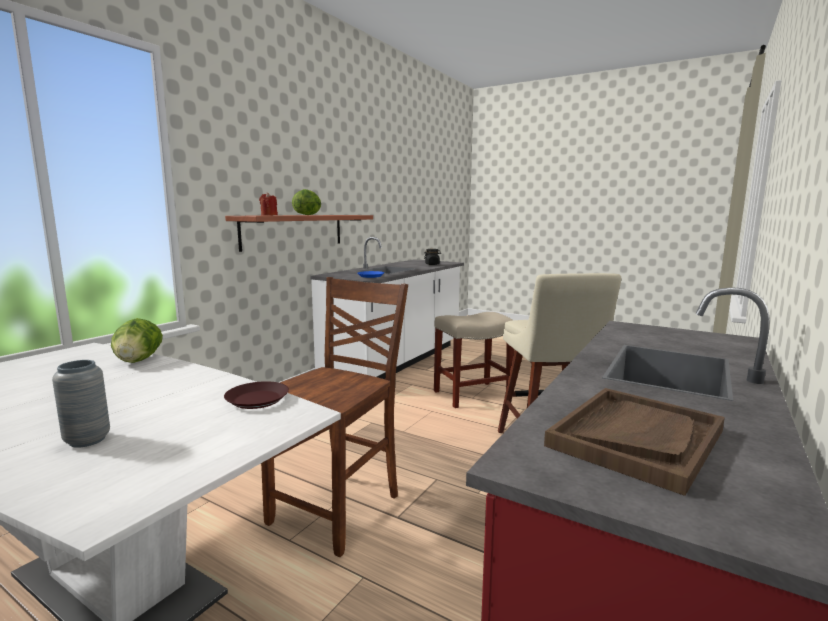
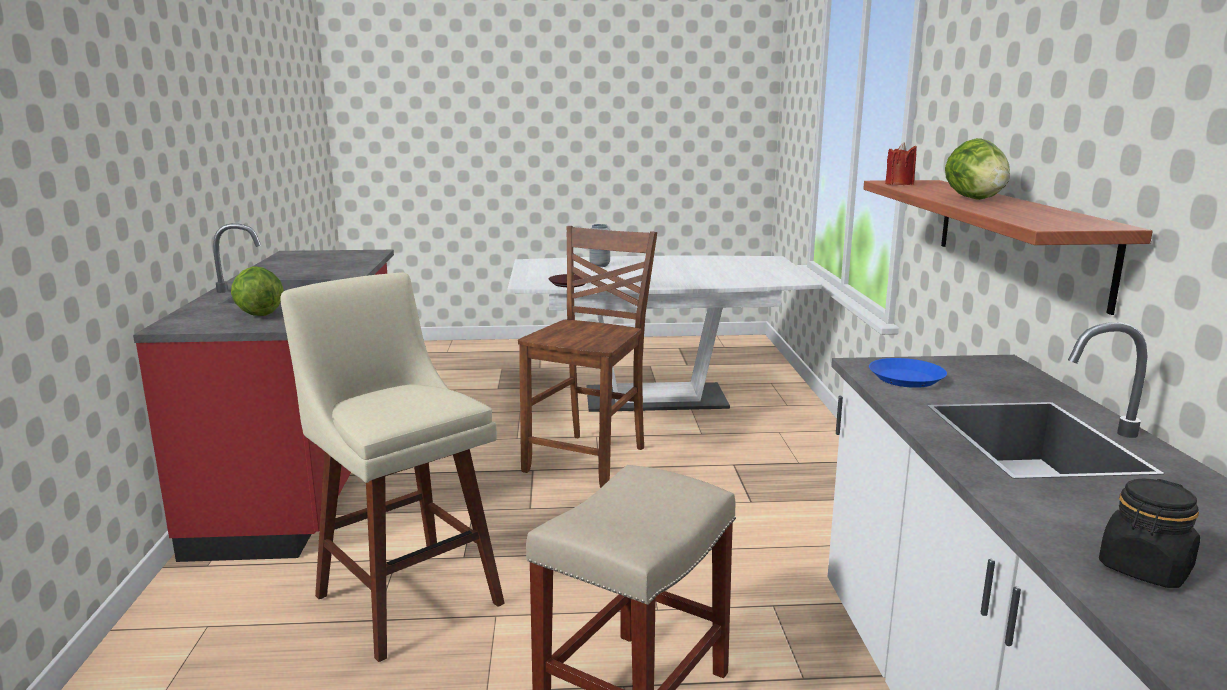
camera: 145 degrees right, 5 degrees up
(138, 360) = (724, 283): lettuce -> lettuce (258, 314)
(339, 509) = (589, 459): brown chair -> brown chair turned 150 degrees counterclockwise
(636, 438) = (324, 262): brown tray -> none

